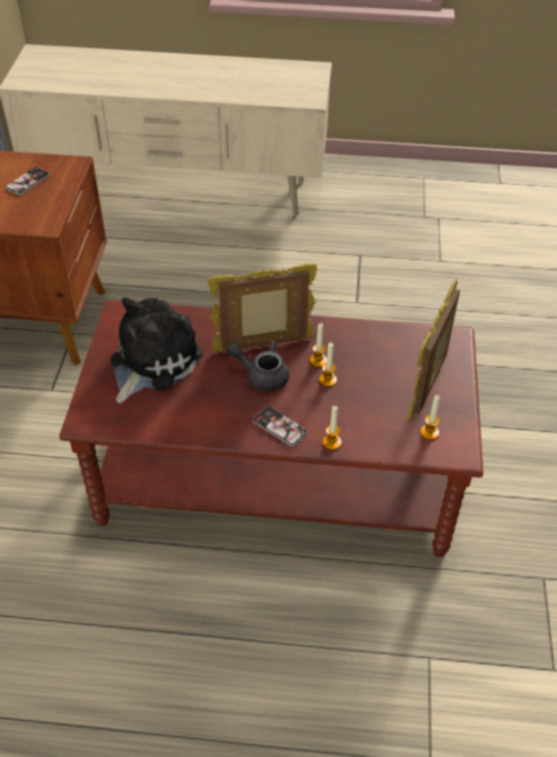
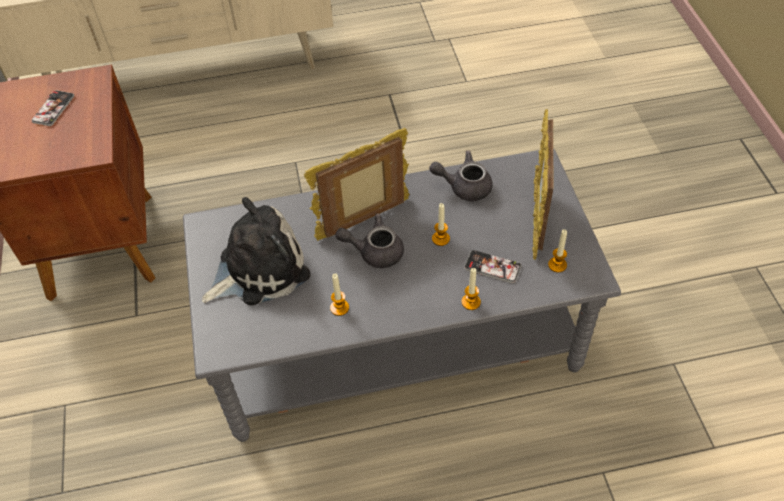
camera: 15 degrees left, 5 degrees up
(151, 362) = (258, 268): plush toy -> plush toy turned 45 degrees clockwise
(275, 476) = (395, 339): brown coffee table -> grey coffee table
(280, 427) = (414, 300): phone -> phone (492, 267)
(318, 361) = (423, 221): candle -> candle (339, 308)
(370, 340) = (464, 186): none -> grey teapot

